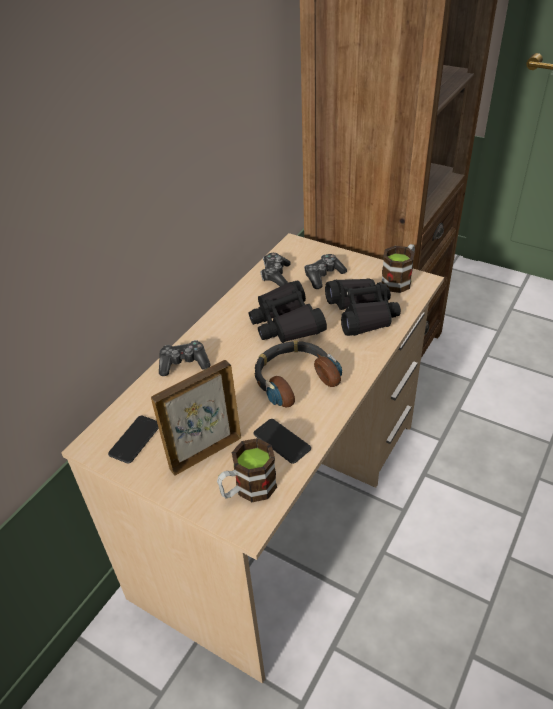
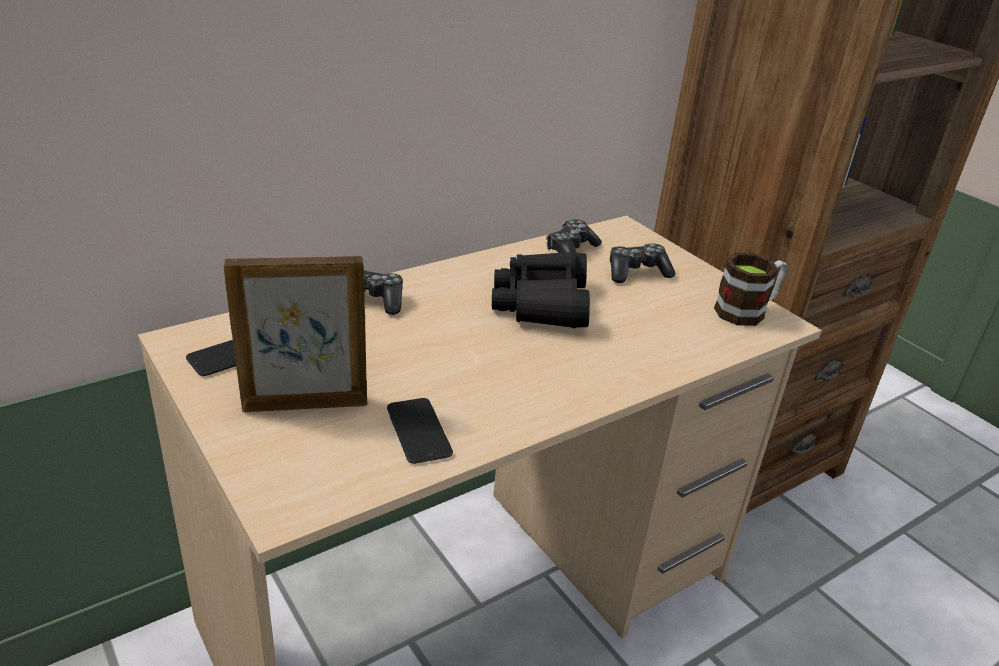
camera: 20 degrees right, 10 degrees down
(248, 489) = (322, 468): mug -> none
(294, 379) = (500, 367): headphones -> none
(362, 313) = (660, 329): black binoculars -> none

